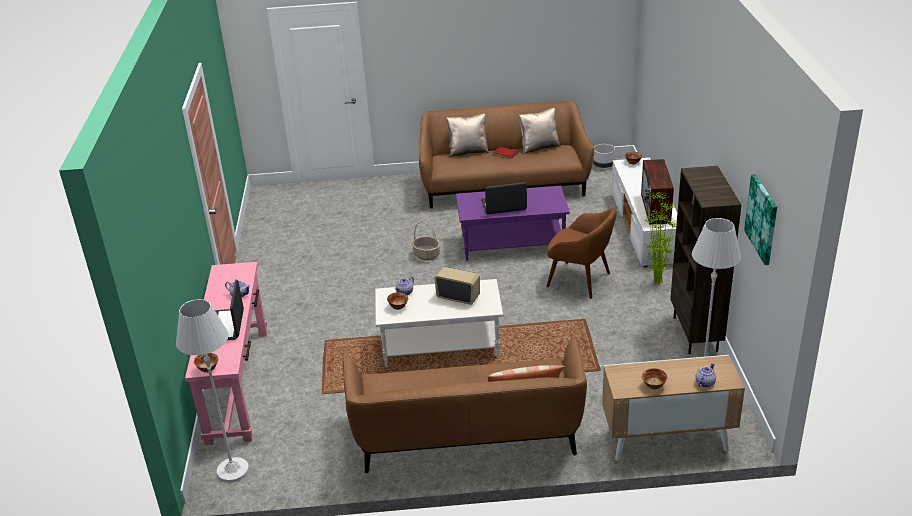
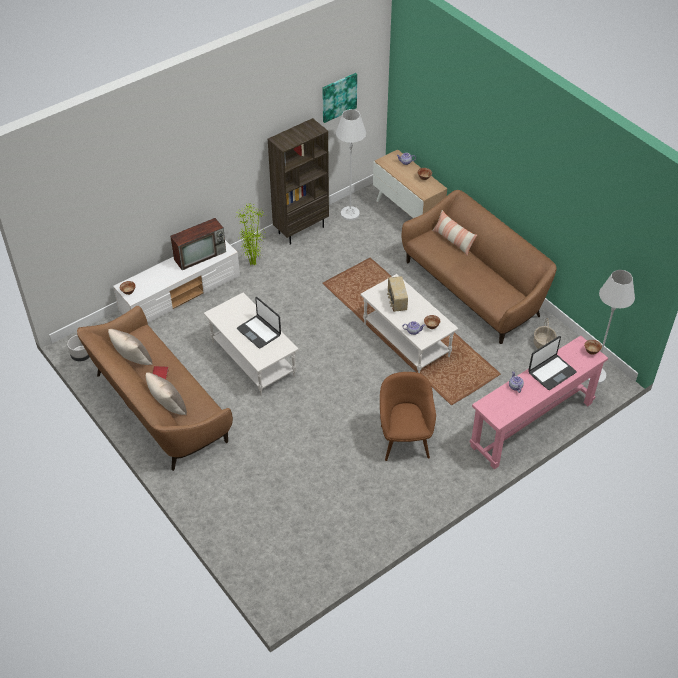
camera: 125 degrees left, 15 degrees up
(426, 255) = (304, 405): basket -> basket (543, 344)
(513, 244) = (252, 359): purple coffee table -> white coffee table
(580, 280) = (277, 302): brown armchair -> brown armchair (404, 440)

